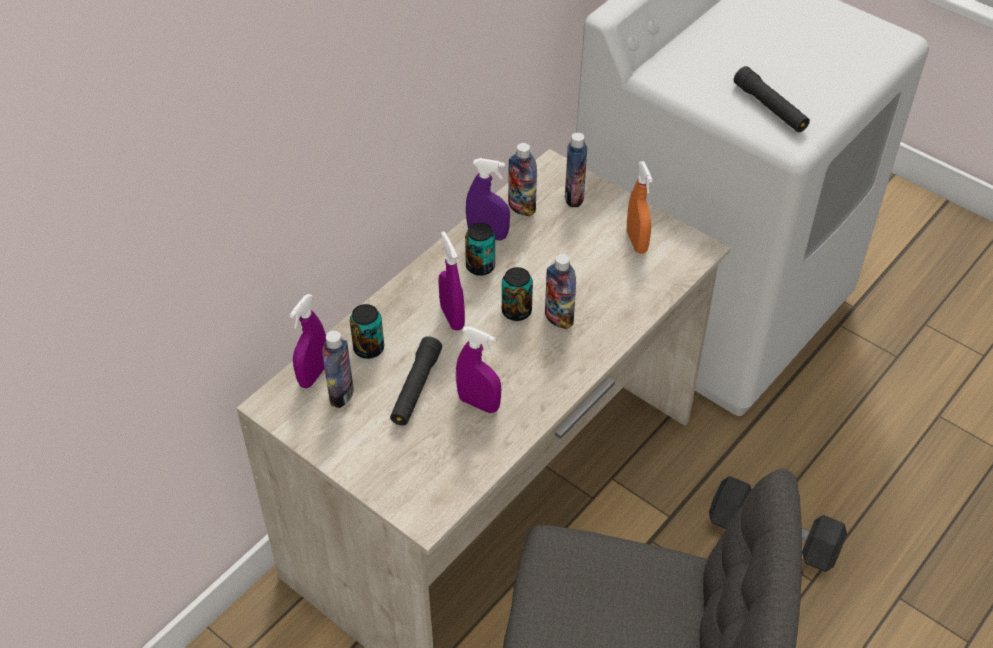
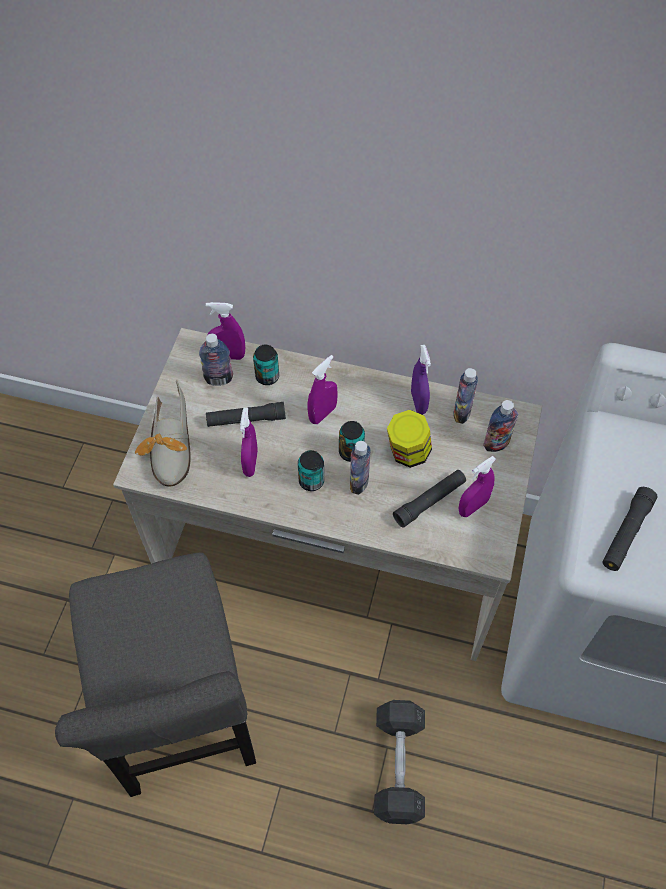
camera: 65 degrees right, 10 degrees up
(412, 474) = (170, 449): none -> shoe
(480, 266) = (383, 411): can -> can (311, 481)
(545, 266) = (407, 453): none -> jar
(612, 271) = (429, 501): none -> black flashlight
(636, 242) = (473, 507): orange spray bottle -> purple spray bottle

